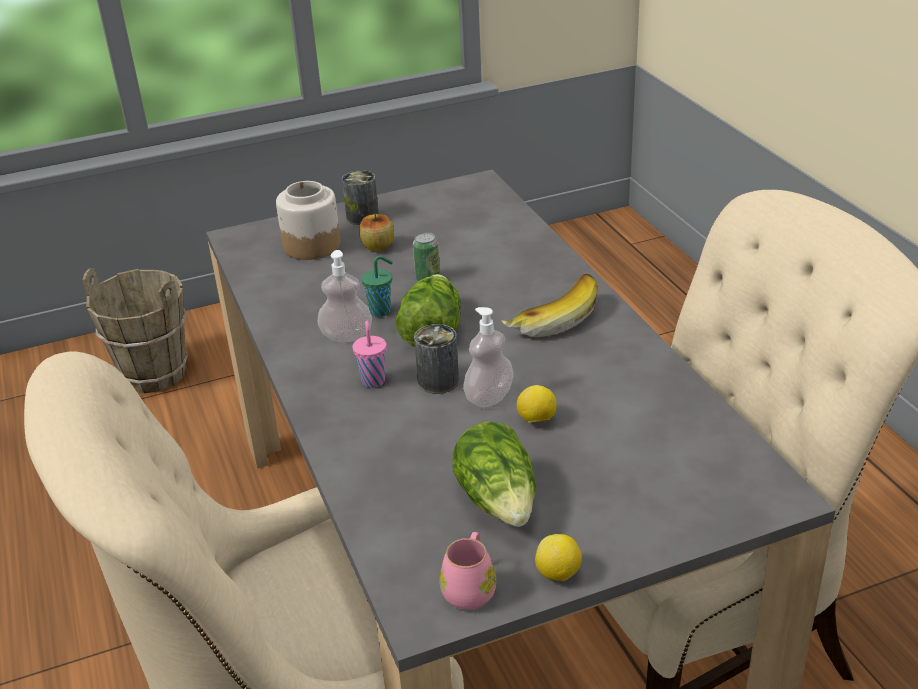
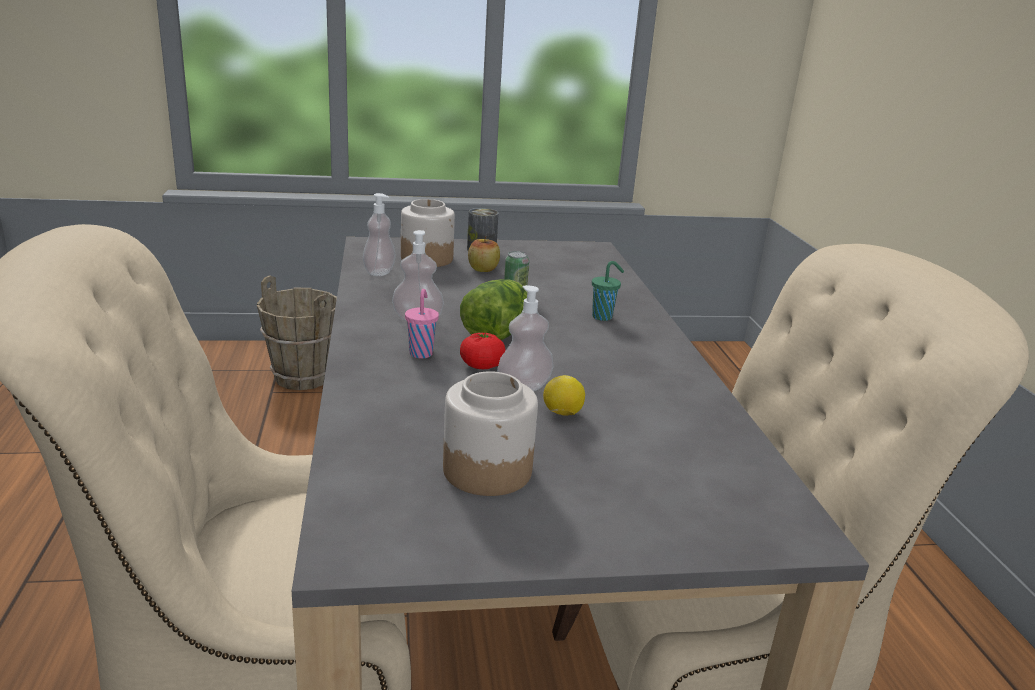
camera: 10 degrees right, 10 degrees down
(272, 279) = (379, 272): none -> soap dispenser
(381, 311) = (459, 309): green cup -> green cup (603, 317)
(438, 381) = (482, 366): can -> tomato
(470, 588) = (413, 540): pink mug -> none
(499, 501) = (488, 470): lettuce -> jar
(551, 318) = (615, 343): banana -> none
(558, 574) = (517, 550): lemon -> none

